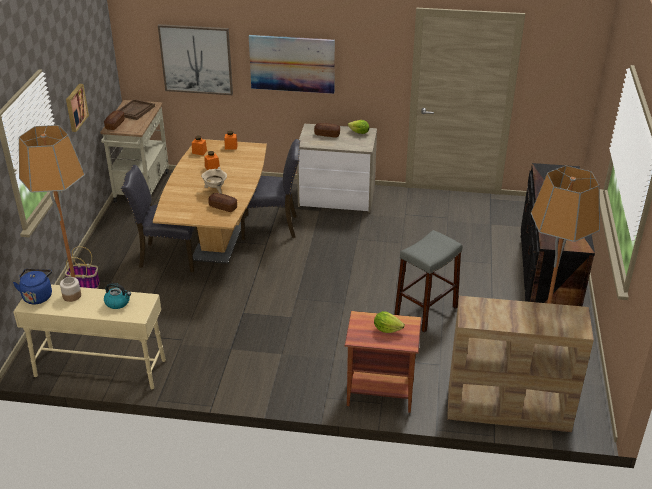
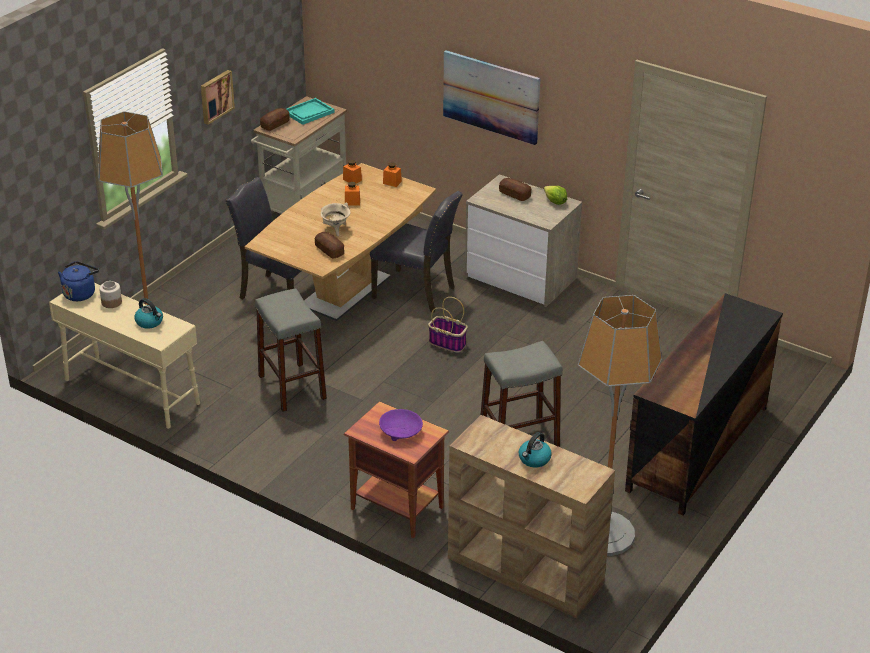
camera: 25 degrees right, 0 degrees up
(85, 284) = (172, 300): basket -> basket (448, 343)
(135, 110) = (309, 113): brown tray -> turquoise tray
(196, 59) = (387, 66): picture -> none
(230, 324) = (292, 387): none -> grey stool
(387, 329) = (401, 431): lettuce -> purple bowl
(527, 317) = (534, 459): none -> kettle

